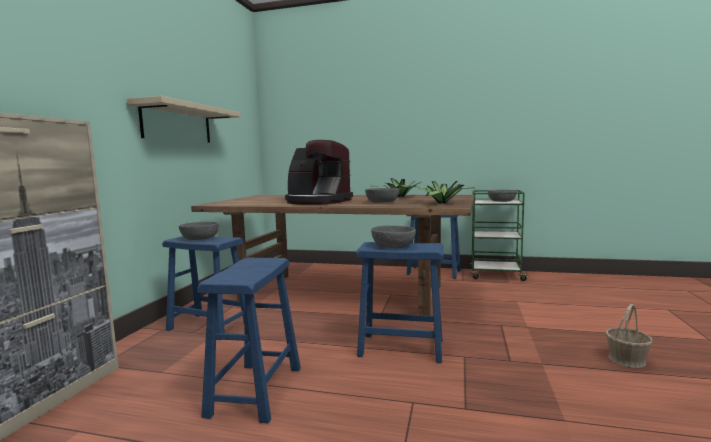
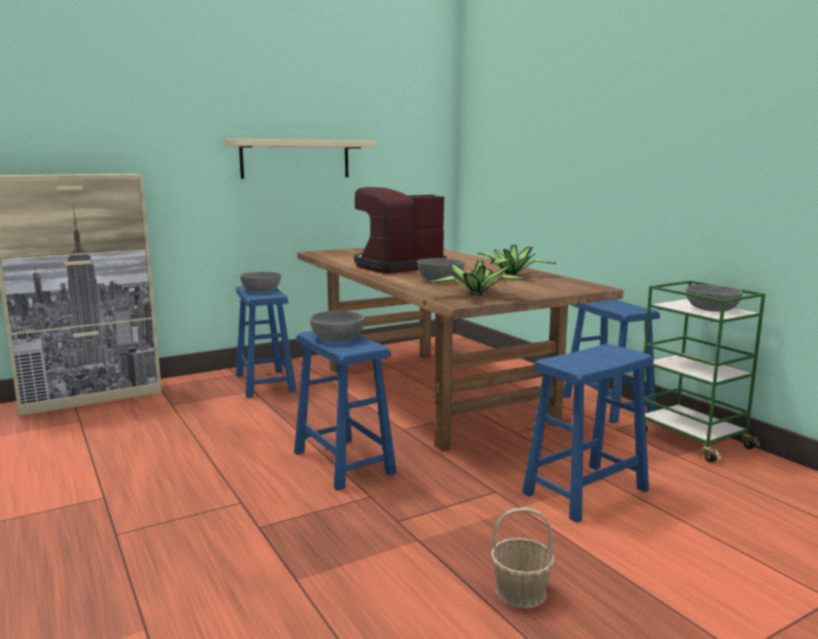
camera: 45 degrees right, 5 degrees up
(256, 391) = (185, 443): blue stool -> blue stool (586, 492)
(317, 202) = (396, 266): coffee machine -> coffee machine turned 75 degrees clockwise

